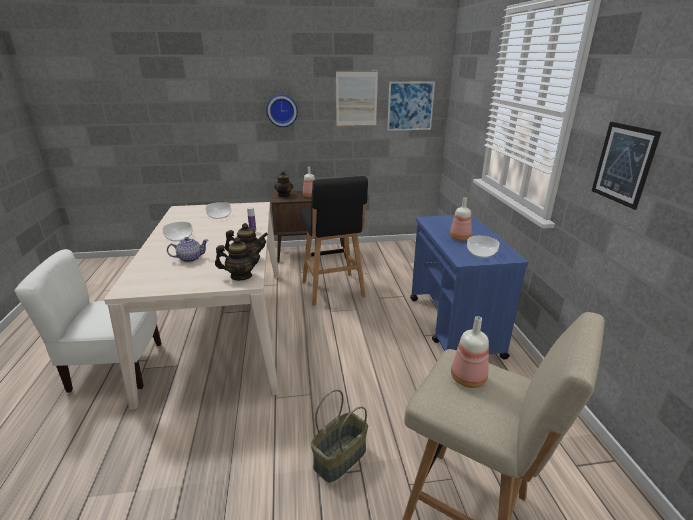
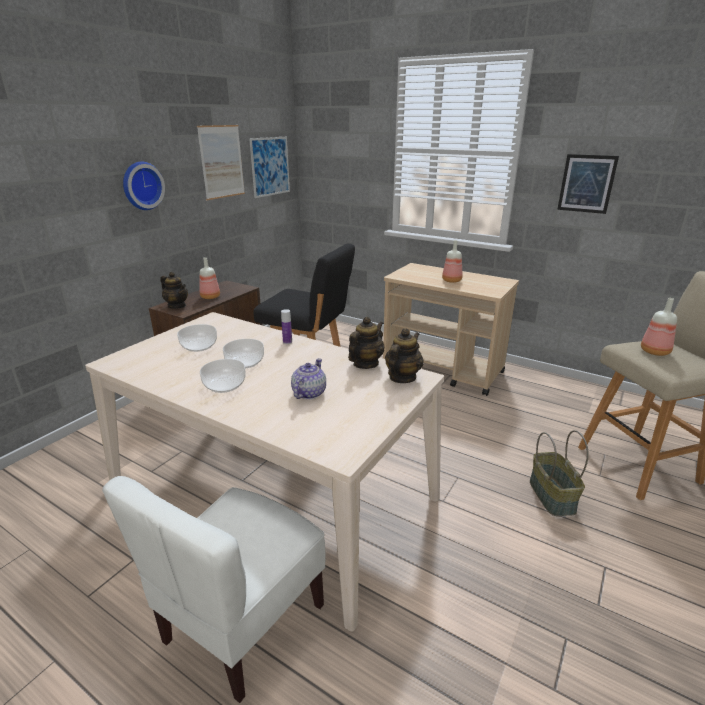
camera: 50 degrees left, 0 degrees up
(454, 326) = (443, 370): blue cart -> beige cart
(481, 253) = (488, 285): bowl -> bowl (245, 362)

